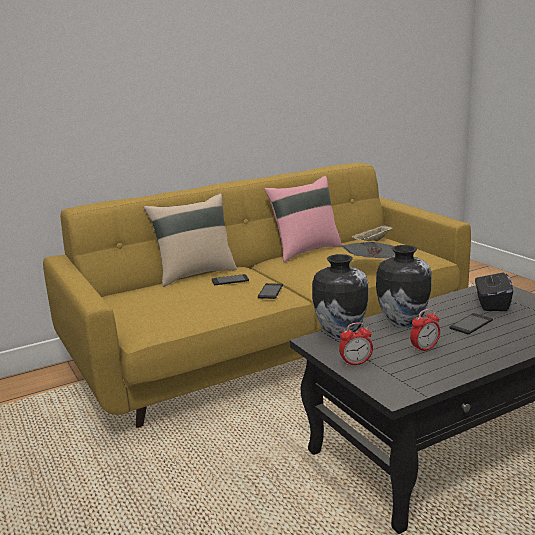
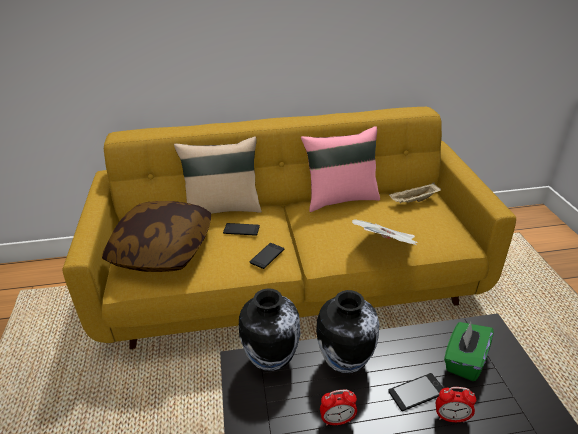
camera: 20 degrees right, 15 degrees up
(161, 306) = (163, 250): none -> pillow
(355, 363) = (252, 419): alarm clock -> alarm clock (451, 417)
(491, 304) = (464, 360): black tissue box -> green tissue box

